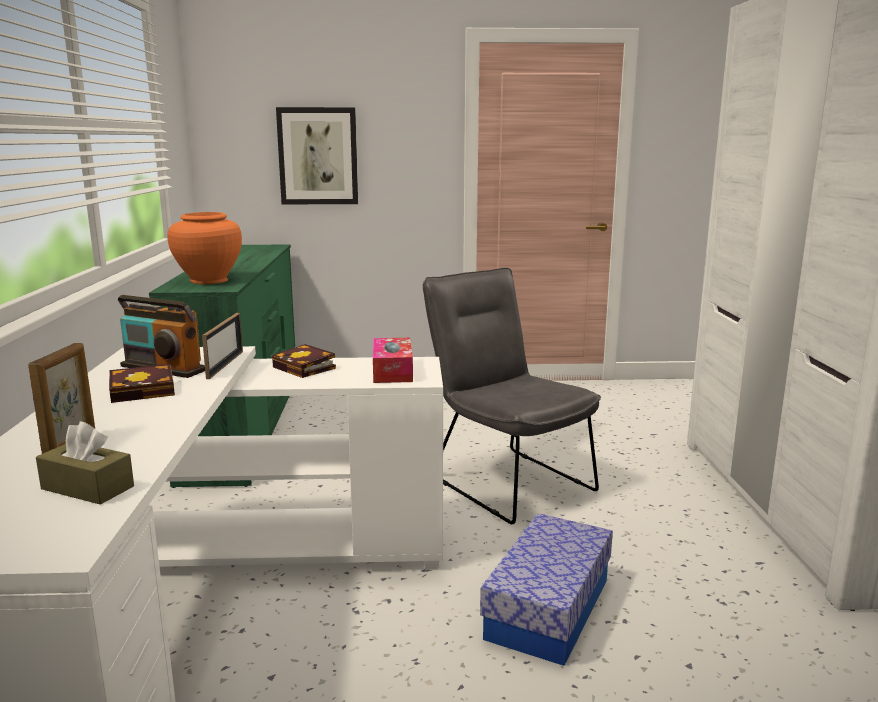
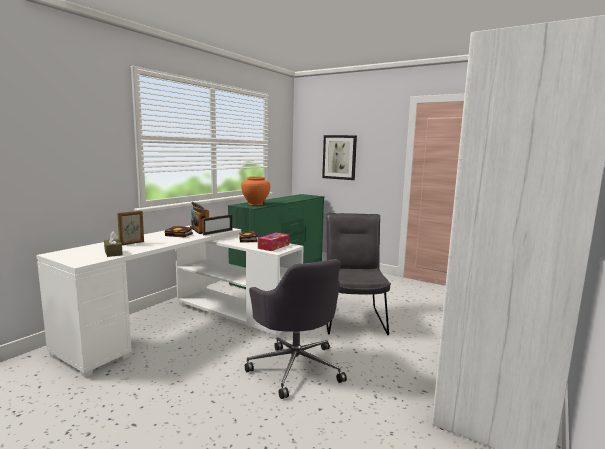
camera: 35 degrees right, 5 degrees down
(548, 608) = (295, 367): storage box -> grey office chair

